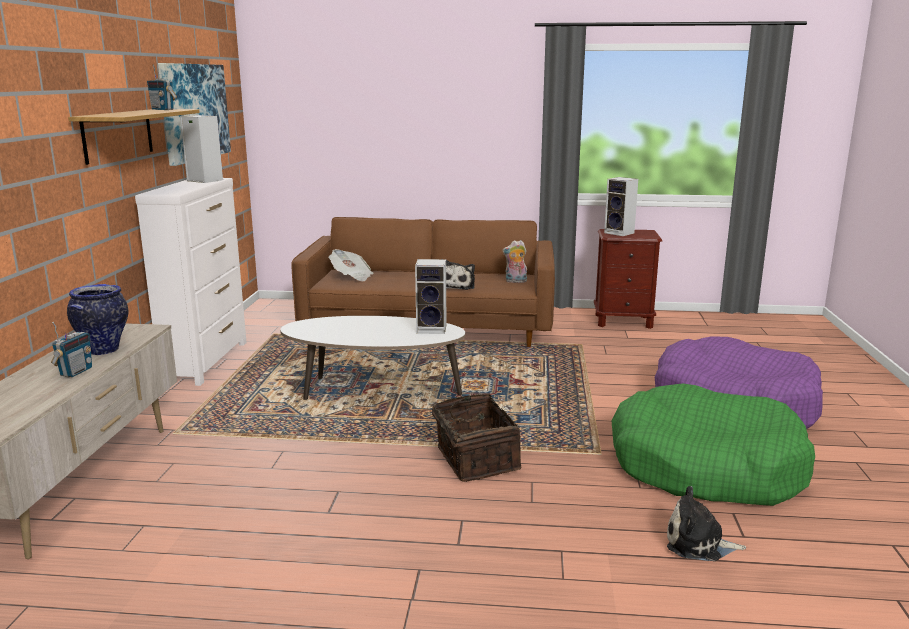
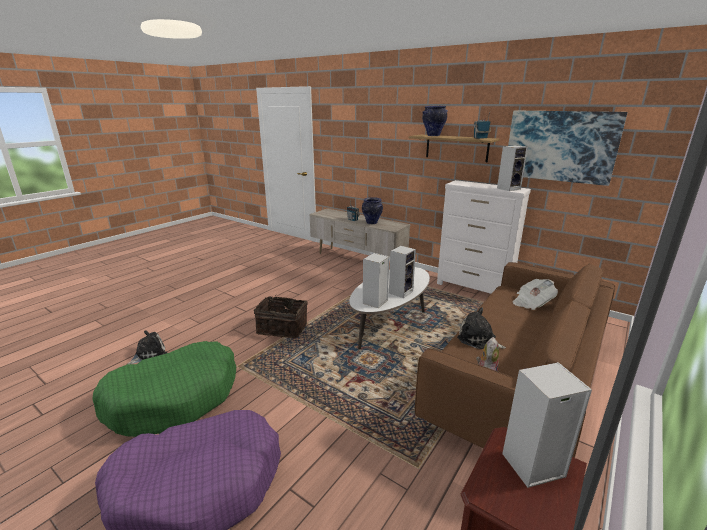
camera: 120 degrees right, 5 degrees up
(115, 114) = (433, 135): none -> vase
(384, 323) = (401, 292): none -> speaker

